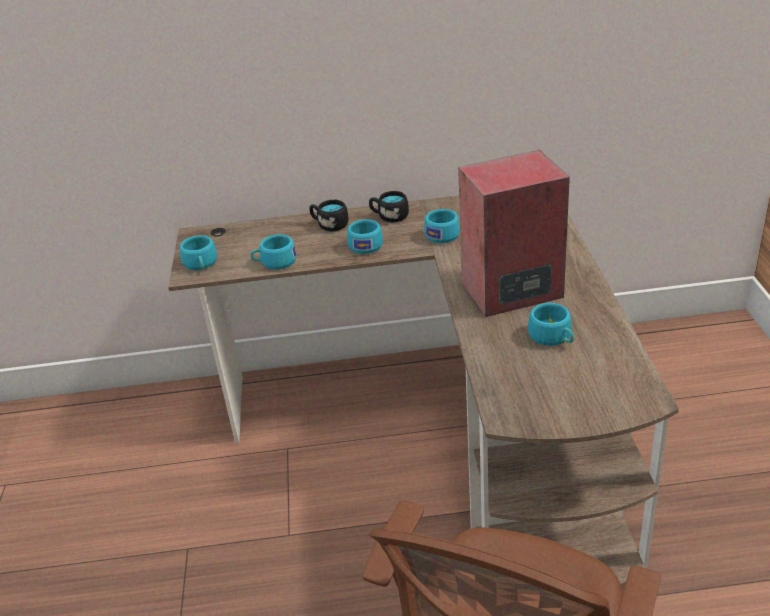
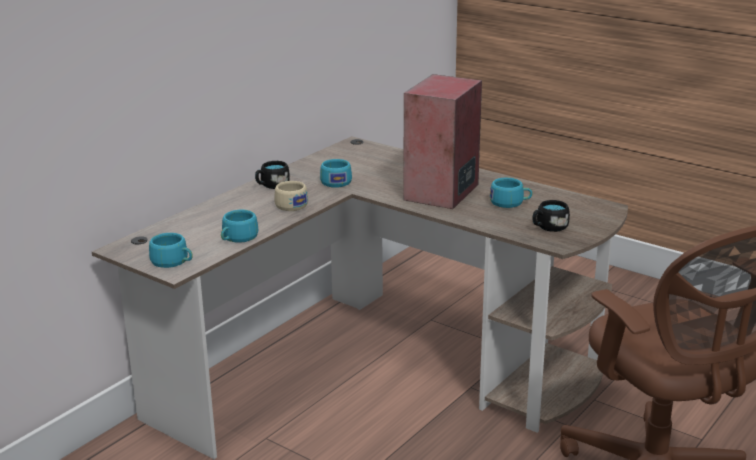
camera: 50 degrees left, 10 degrees down
(329, 225) = (233, 205): black mug -> black mug (548, 227)
(366, 244) = (289, 205): turquoise cup -> beige cup

